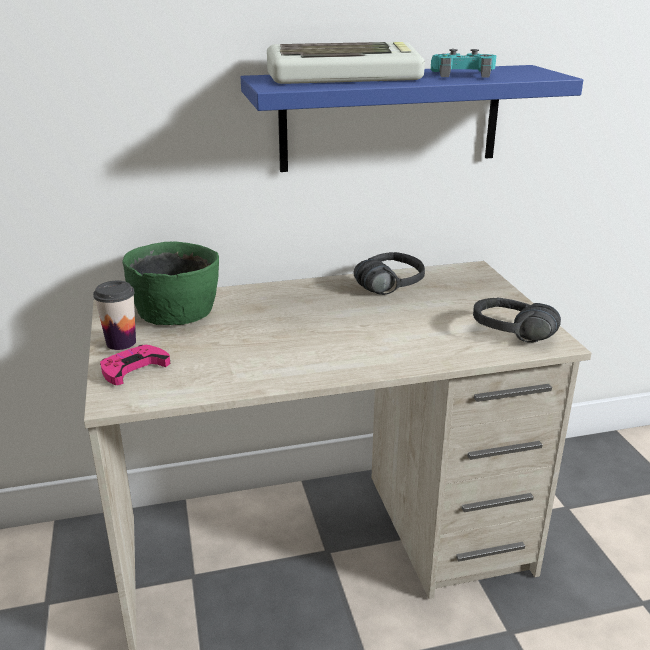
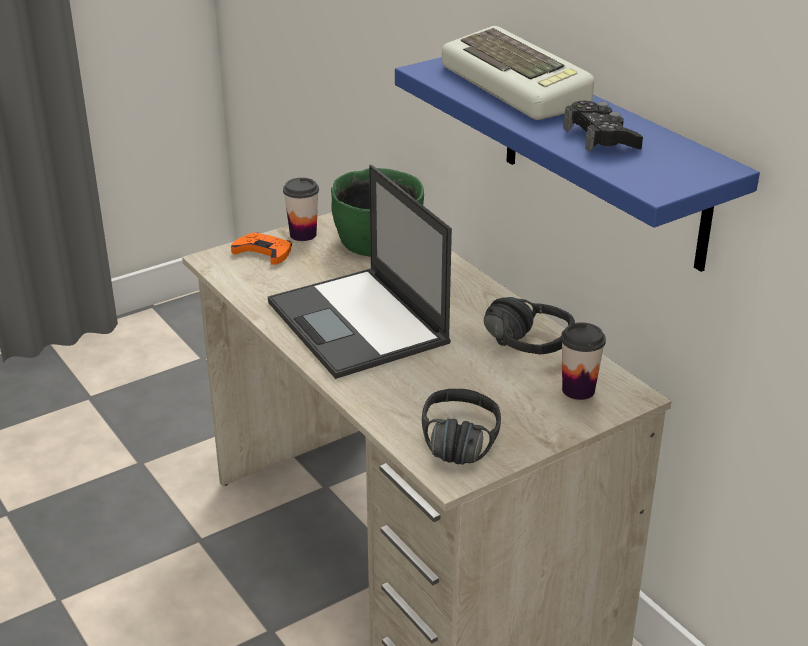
camera: 70 degrees right, 5 degrees up
(133, 368) = (263, 252): pink game controller -> orange game controller
(314, 342) = (359, 323): none -> laptop
(460, 282) = (578, 390): none -> cup
(462, 75) = (601, 138): turquoise game controller -> black game controller

